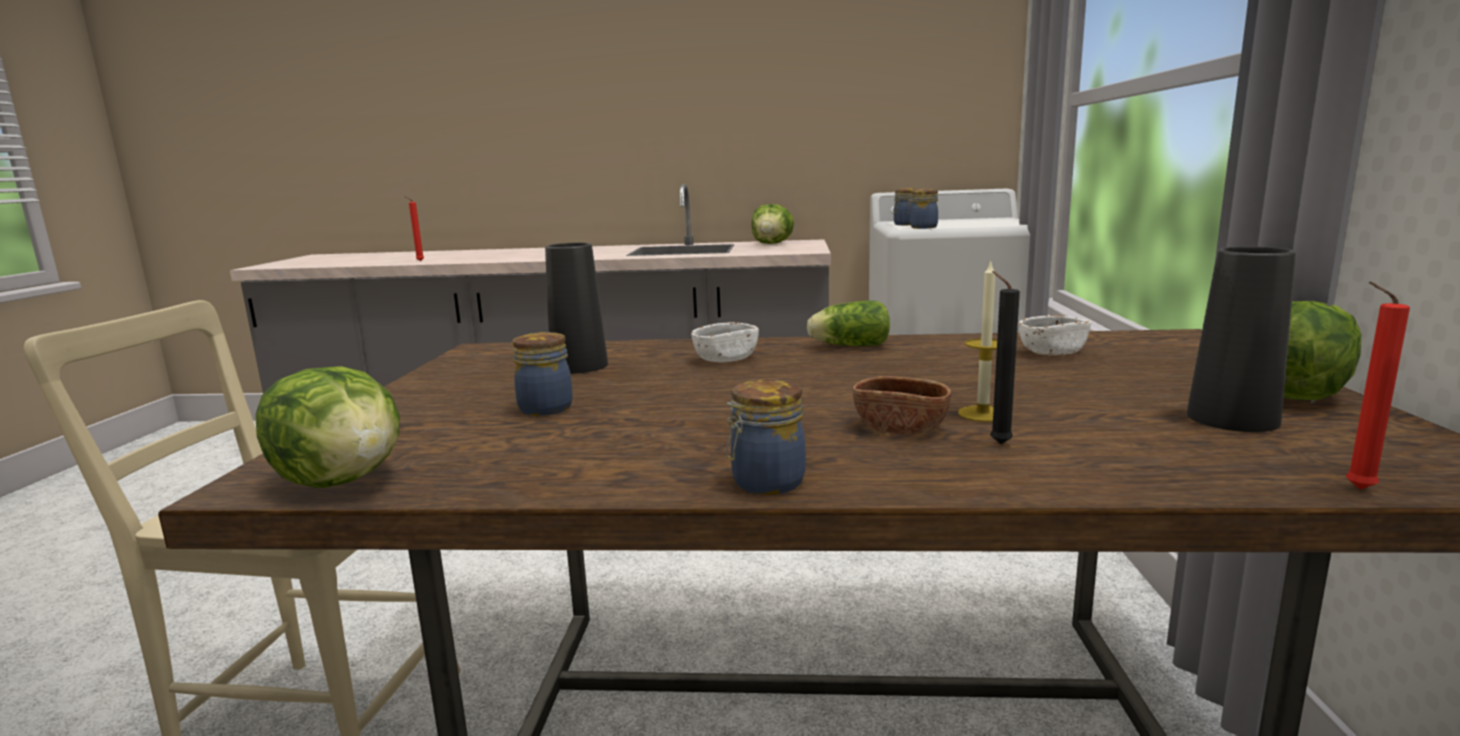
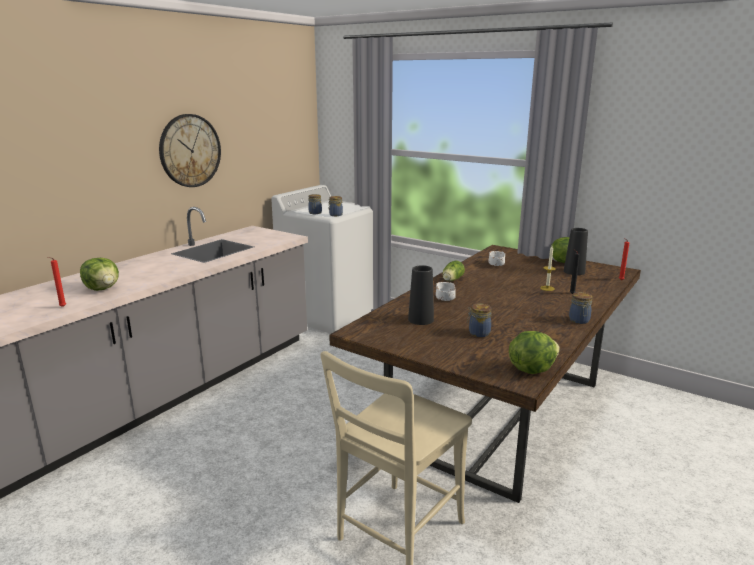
camera: 60 degrees left, 5 degrees up
(715, 104) = (190, 151): none -> wall clock
(772, 244) = (244, 235): lettuce -> lettuce (103, 289)
(900, 427) = (550, 298): brown bowl -> none

